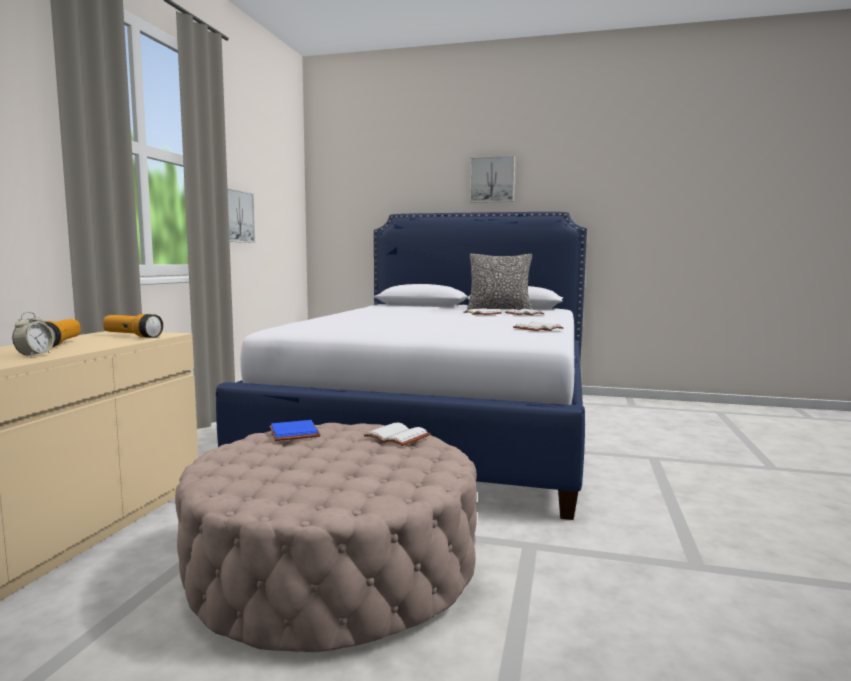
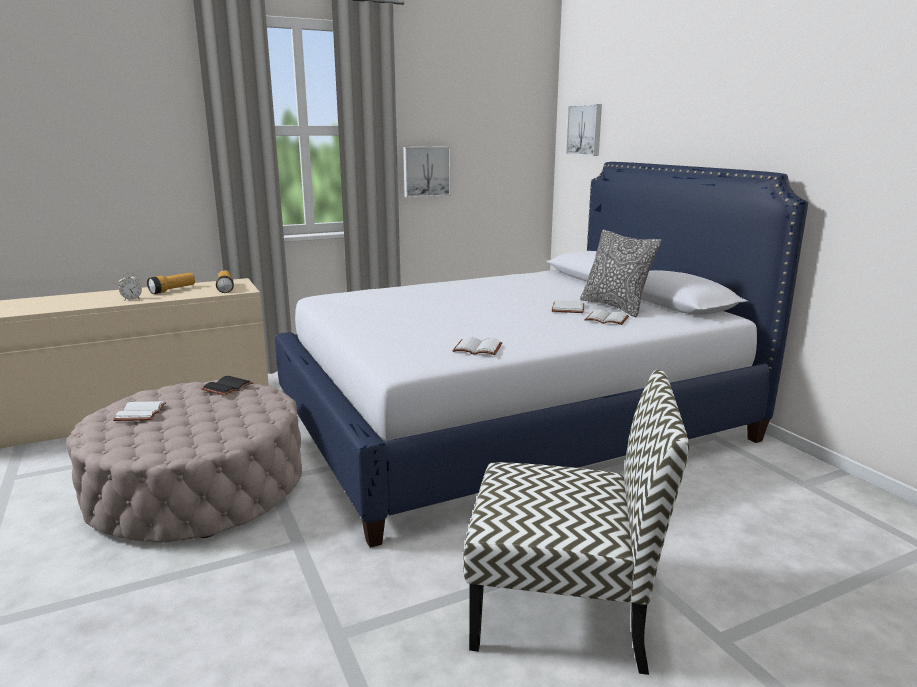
camera: 50 degrees right, 10 degrees up
(295, 433) = (228, 388): blue book -> black book
(399, 436) = (253, 414): white book -> white book (141, 413)
(492, 179) = (714, 119): picture -> picture (585, 130)
(715, 489) = (564, 608): none -> chair

